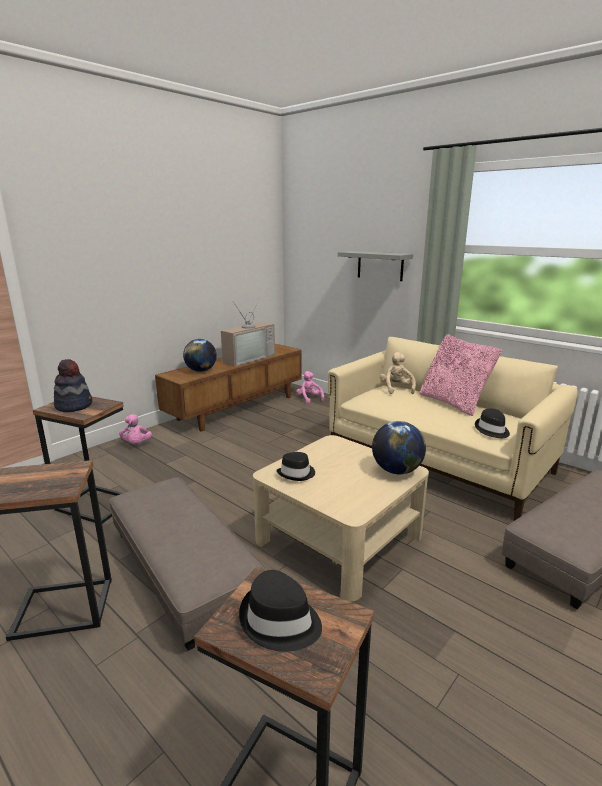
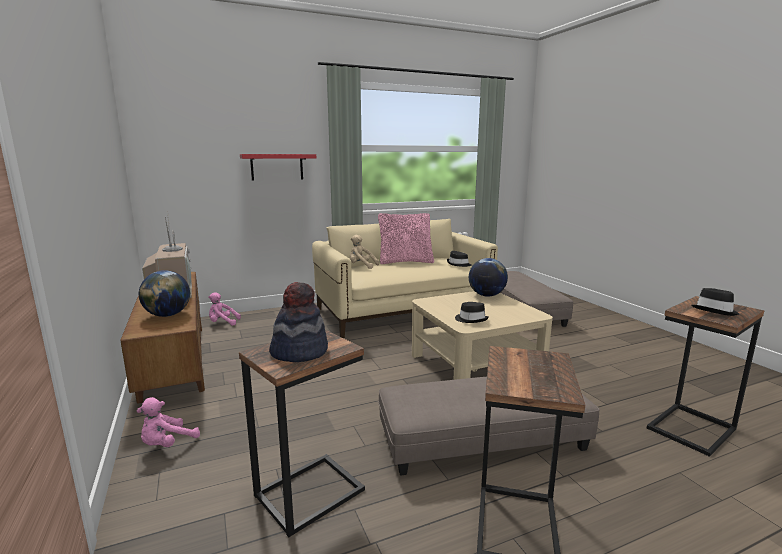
camera: 65 degrees left, 5 degrees down
(136, 444) = (167, 444): pink plush toy -> pink plush toy turned 120 degrees clockwise
(380, 265) = (277, 167): grey shelf -> red shelf

